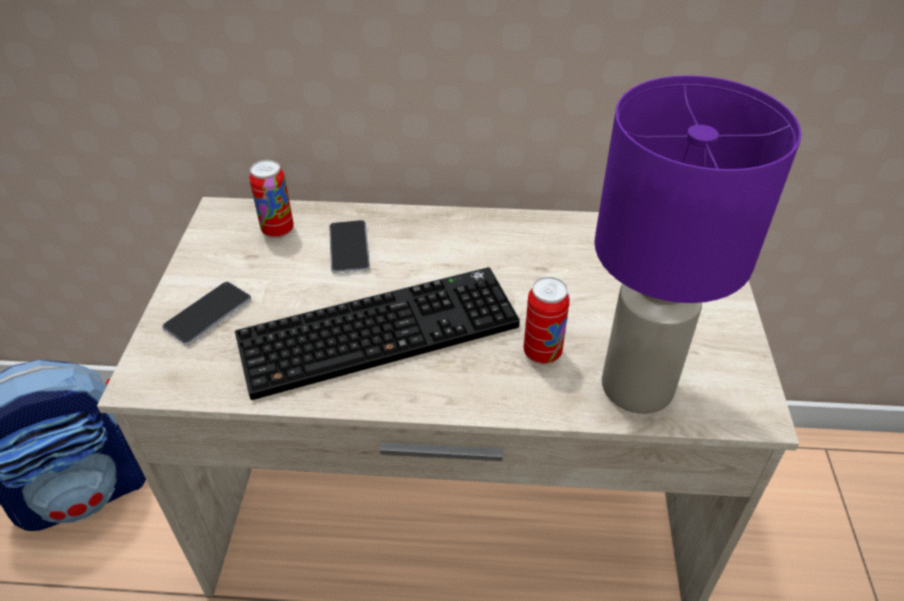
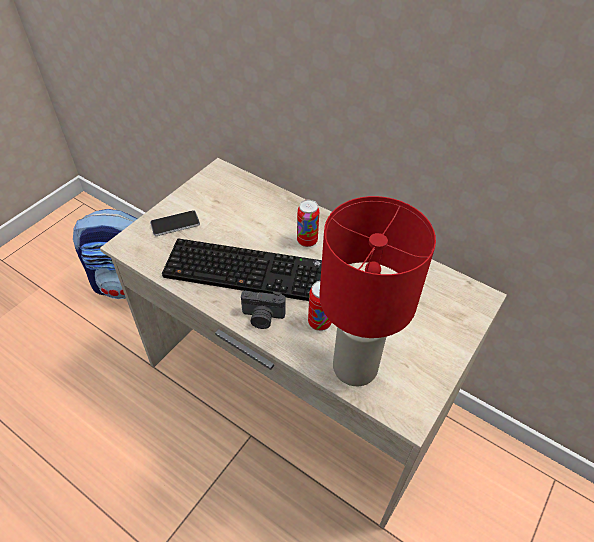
camera: 30 degrees right, 5 degrees up
(278, 230) = (239, 192): can -> can (307, 241)
(349, 248) = (267, 217): phone -> none
(458, 384) = (262, 318): none -> camera
(635, 385) = (354, 366): purple table lamp -> red table lamp

